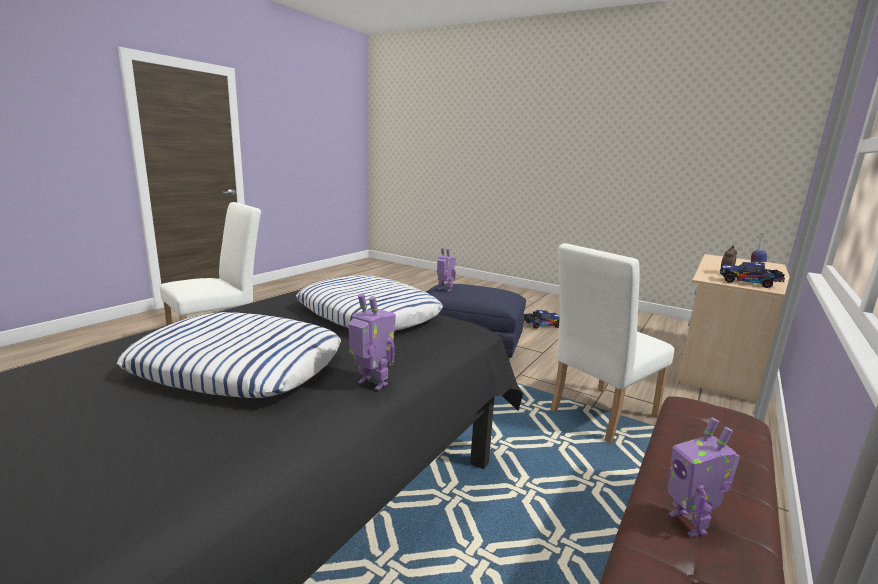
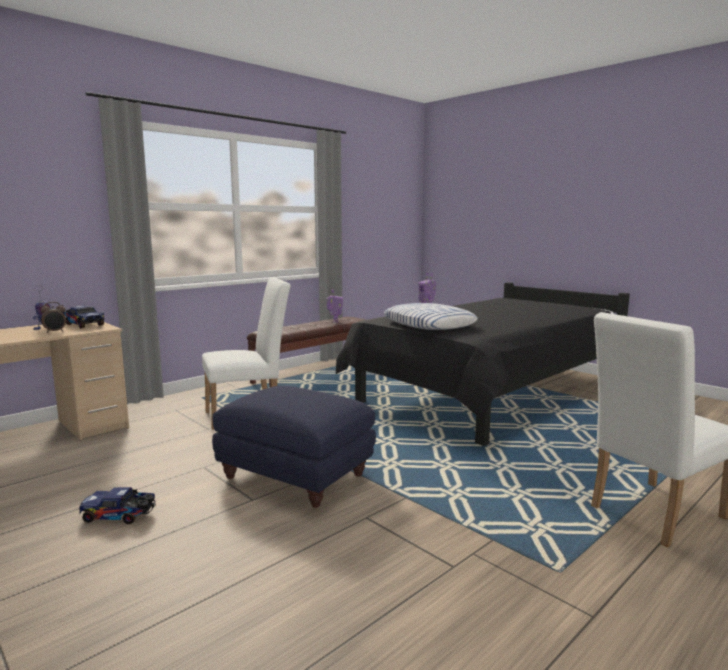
camera: 165 degrees left, 5 degrees down
(238, 366) = (483, 312): pillow -> none
(444, 289) = (329, 398): toy robot -> none

